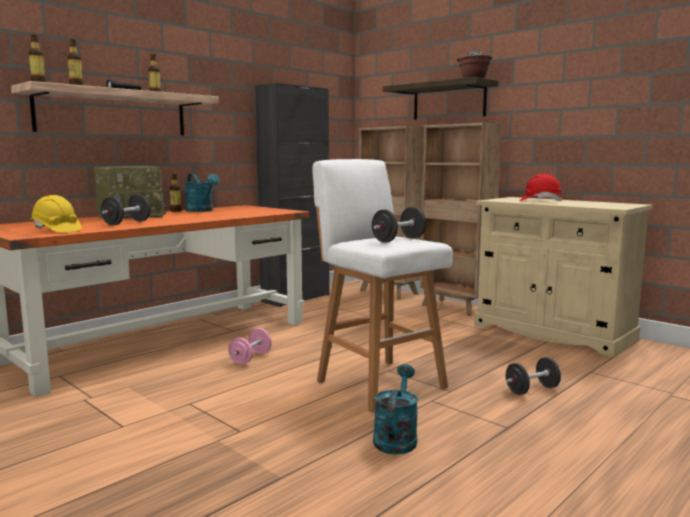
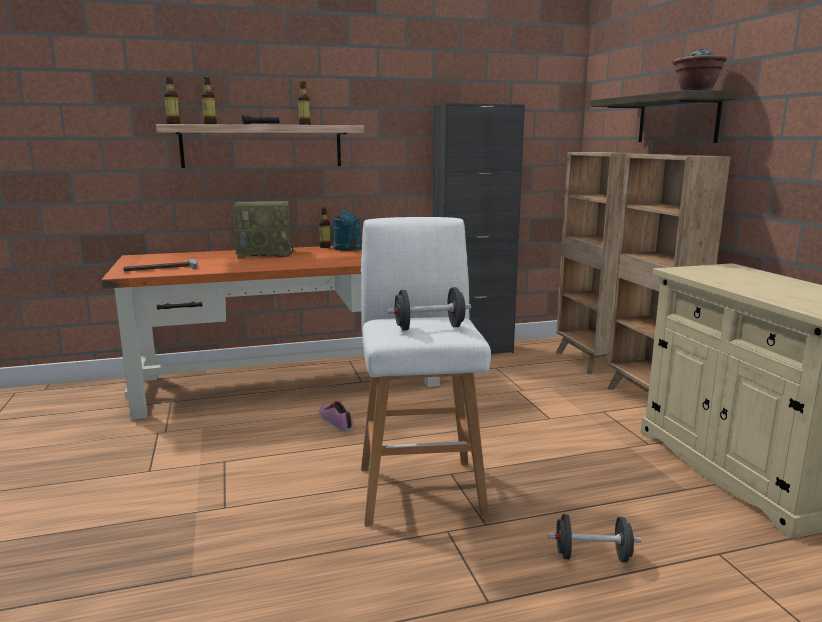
camera: 30 degrees right, 5 degrees up
(56, 230) = (161, 269): yellow hard hat -> hammer
(127, 223) = (237, 264): black dumbbell -> none
(250, 358) = (336, 421): pink dumbbell -> shoe
(396, 438) = (348, 569): turquoise watering can -> none
(540, 201) = (741, 281): red hard hat -> none

